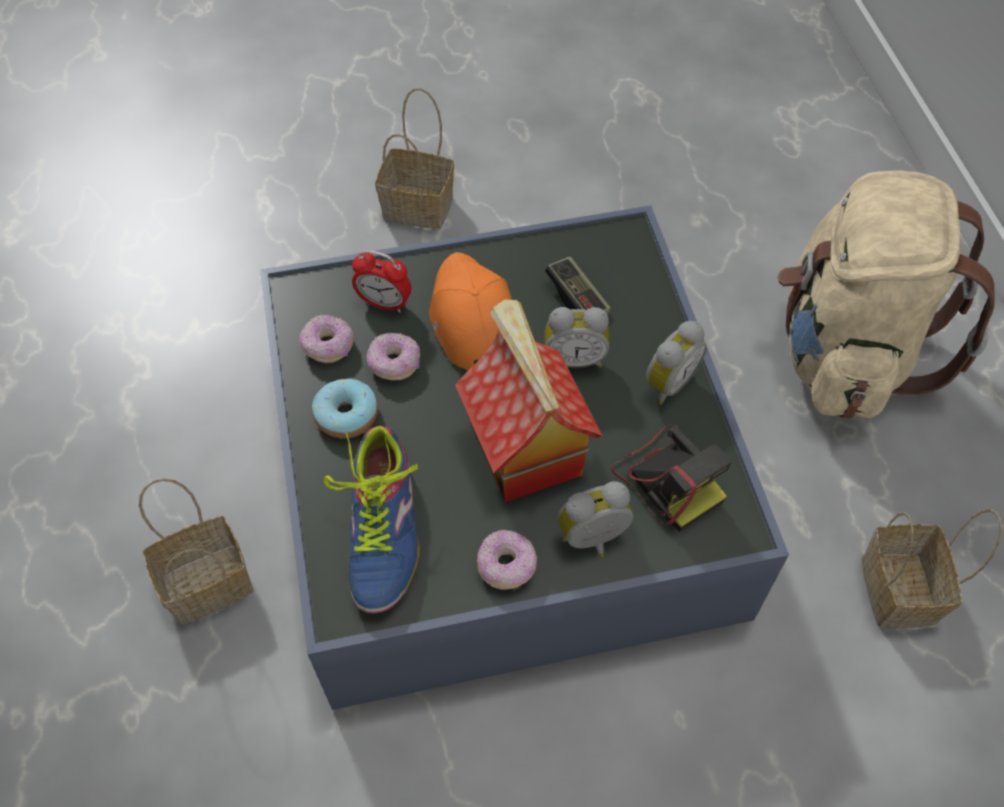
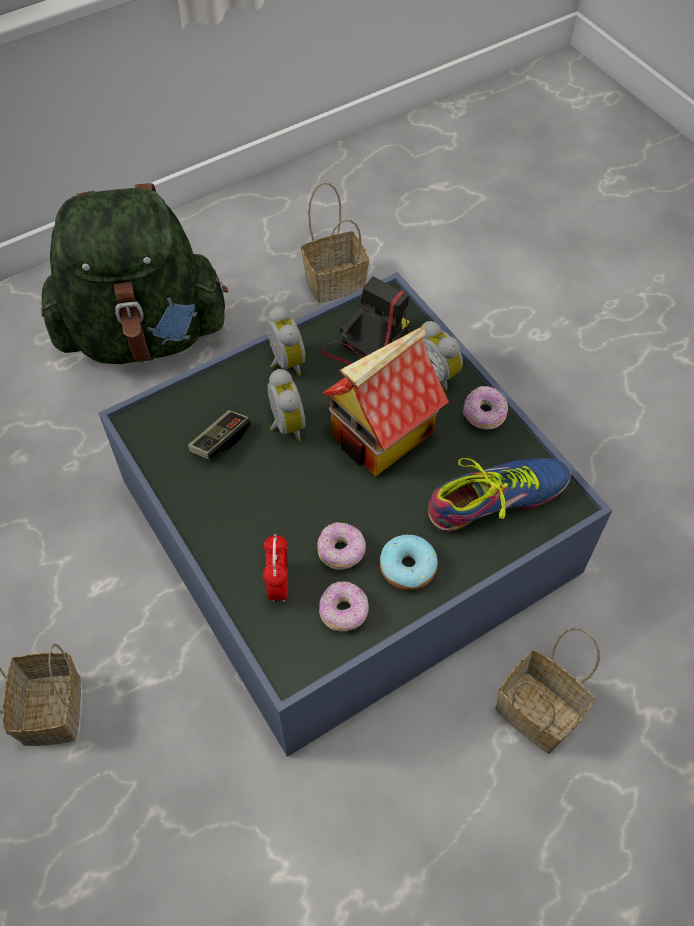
camera: 110 degrees left, 0 degrees up
(471, 319) = (271, 509): orange cap -> none
(667, 382) = (284, 363): alarm clock -> alarm clock turned 45 degrees clockwise
(845, 352) = (144, 335): beige backpack -> green backpack

